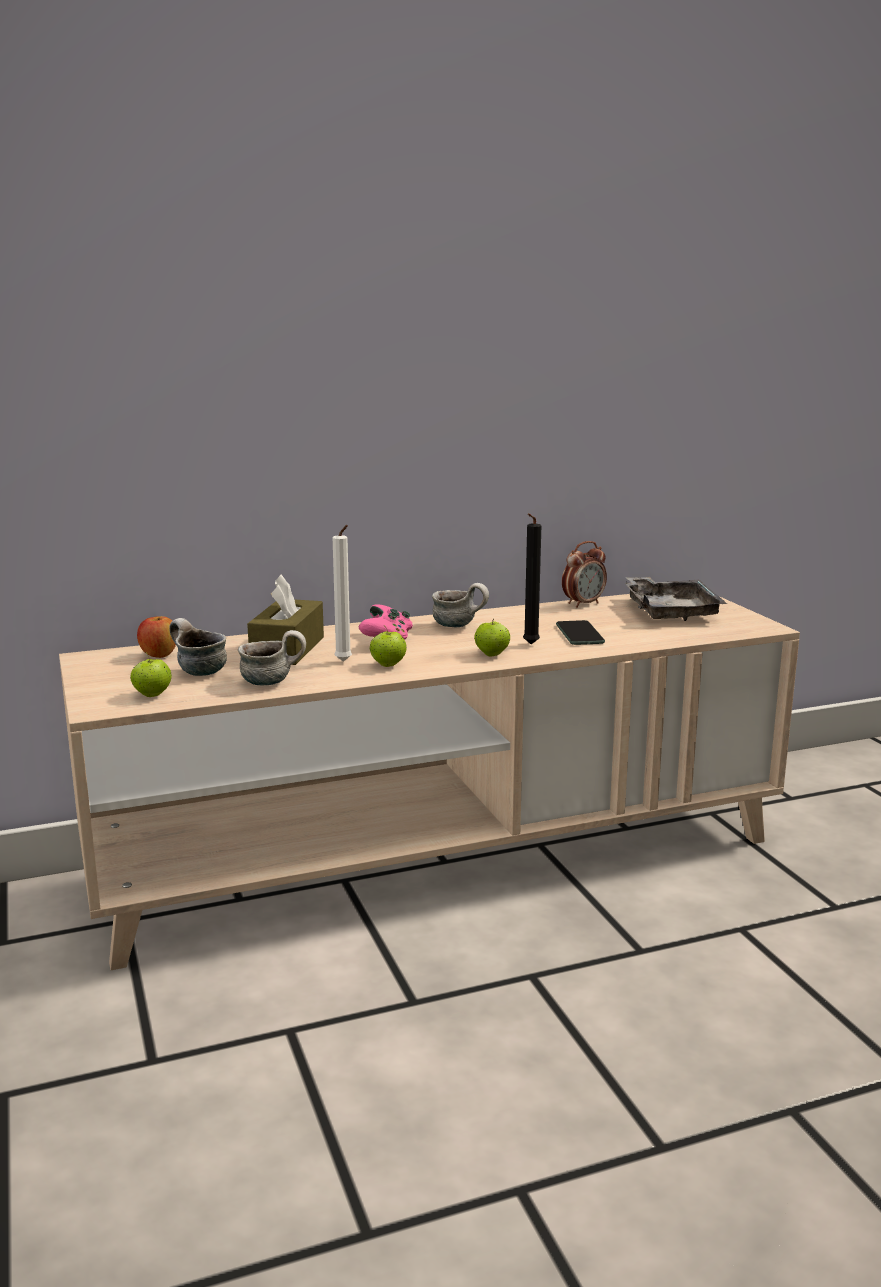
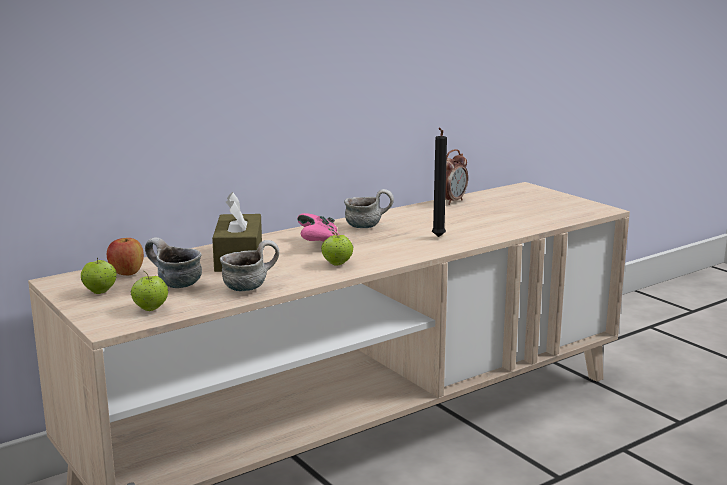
camera: 15 degrees left, 0 degrees up
(344, 662) = (298, 265): white candle -> none
(492, 654) = (414, 248): apple -> apple (100, 292)
(579, 634) = (469, 225): phone -> none
(670, 611) = (522, 202): grey tray -> none

